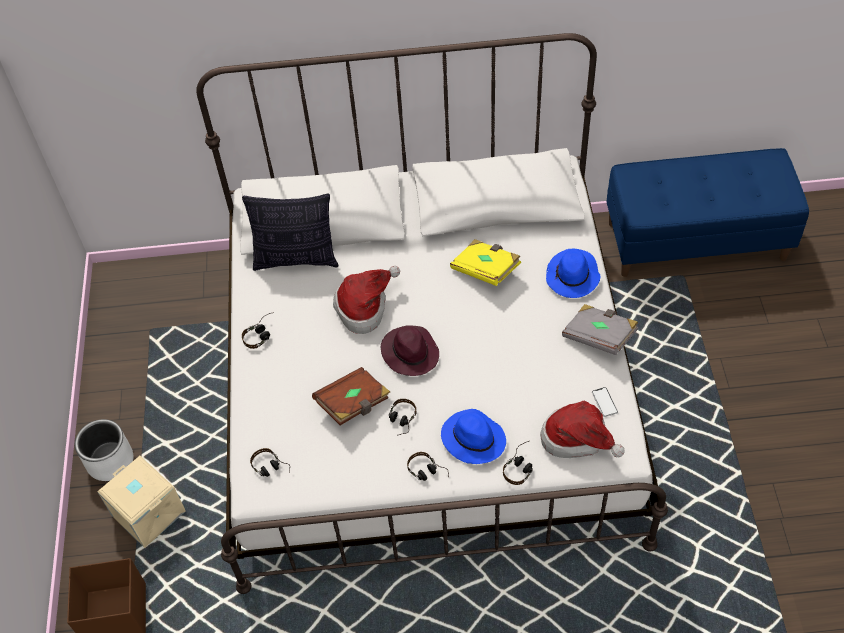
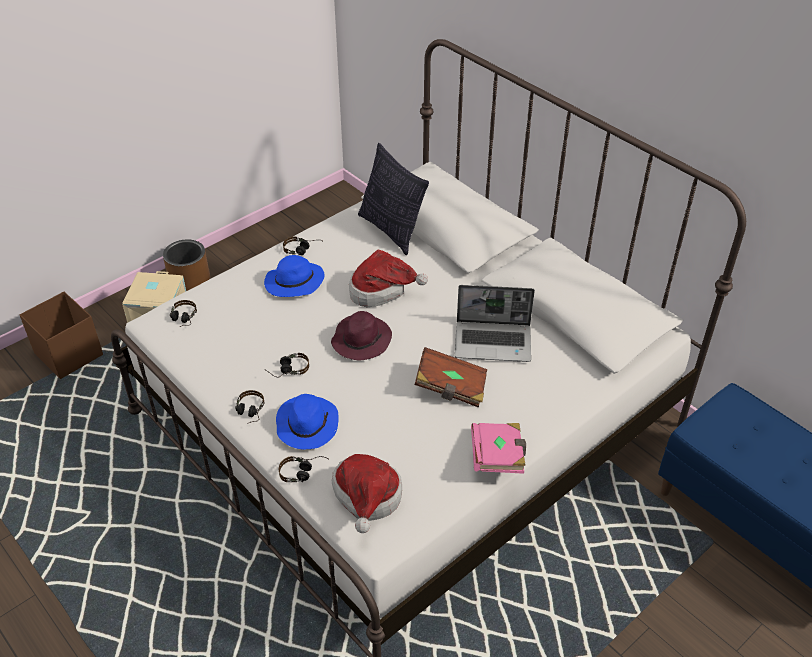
camera: 50 degrees right, 10 degrees down
(110, 461) = (190, 280): white planter -> brown planter
(353, 403) = (281, 333): brown book -> brown book (451, 388)
(486, 270) = (494, 342): yellow book -> laptop
(572, 277) = (547, 403): blue hat -> blue hat (294, 283)
(599, 336) = (498, 457): grey book -> pink book
(604, 402) = (426, 499): phone -> none

